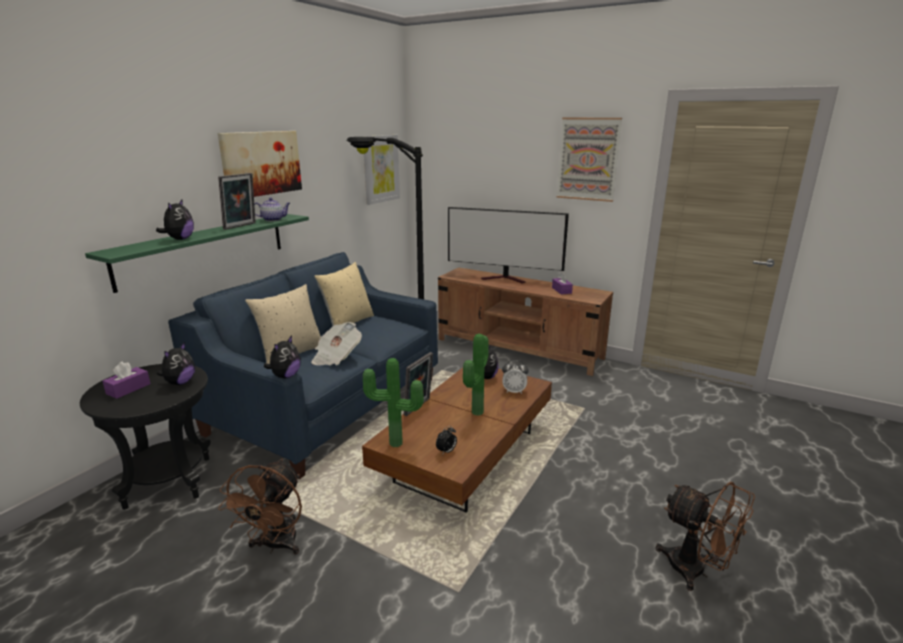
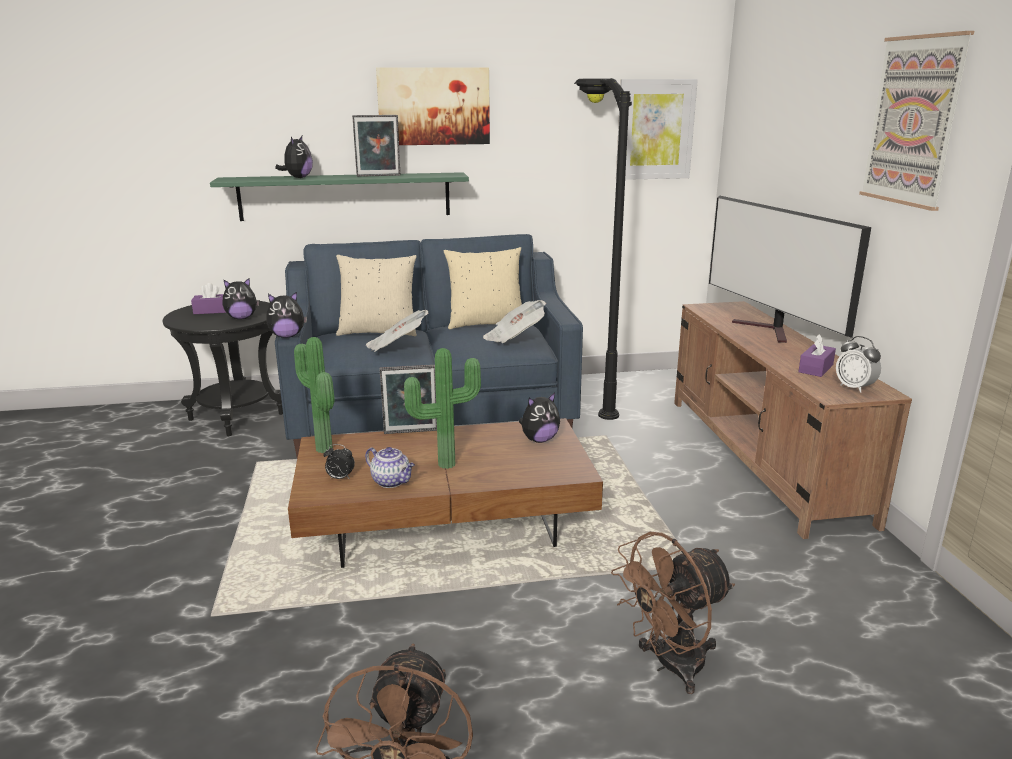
camera: 50 degrees right, 0 degrees up
(180, 239) = (298, 178): plush toy -> plush toy turned 45 degrees counterclockwise
(273, 220) = (425, 175): teapot -> teapot (392, 482)
(275, 546) = (199, 495): brown fan -> brown fan (669, 666)
(390, 324) = (514, 337): none -> newspaper
(514, 391) = (533, 467): alarm clock -> alarm clock (854, 388)

